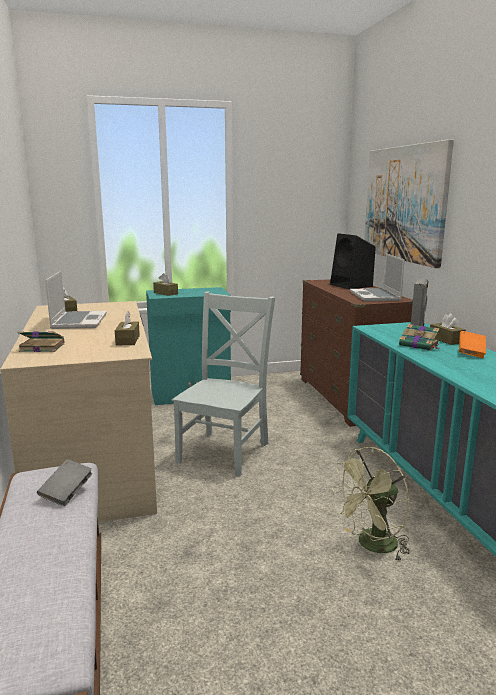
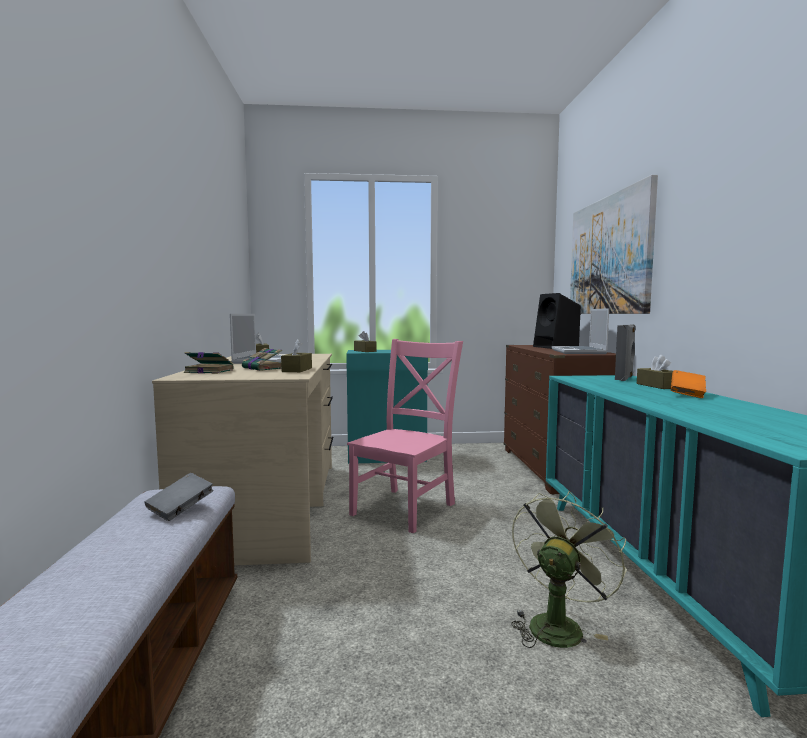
camera: 10 degrees right, 10 degrees down
(225, 451) = (406, 508): grey chair -> pink chair
(372, 546) = (557, 624): green fan -> green fan turned 150 degrees clockwise
(419, 345) = (623, 388): book -> book (263, 368)

